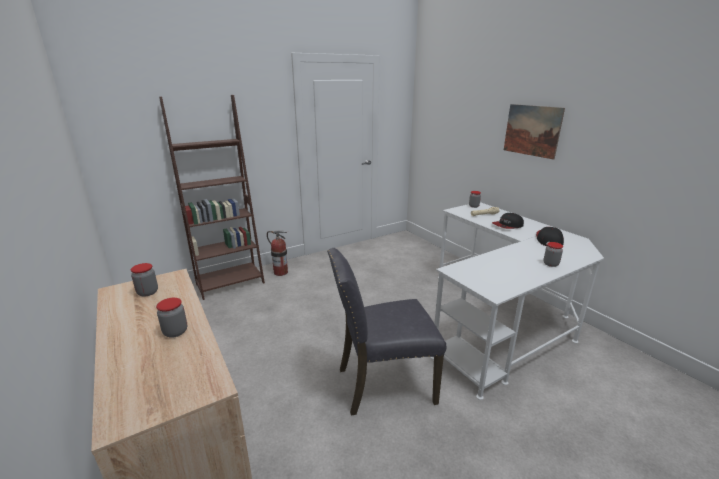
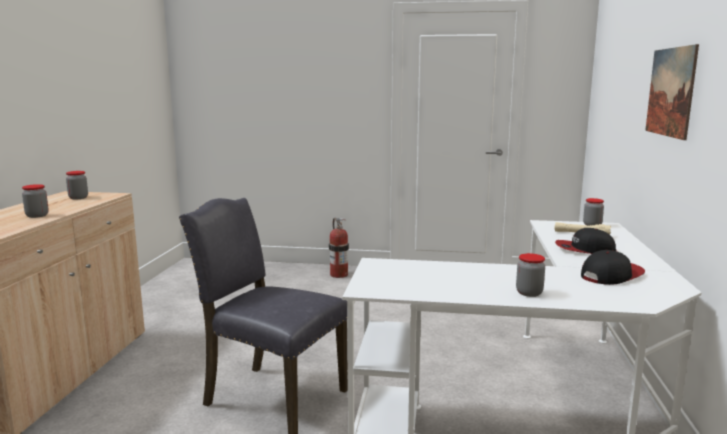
camera: 40 degrees right, 10 degrees down
(230, 283) = (279, 270): brown bookcase -> none

